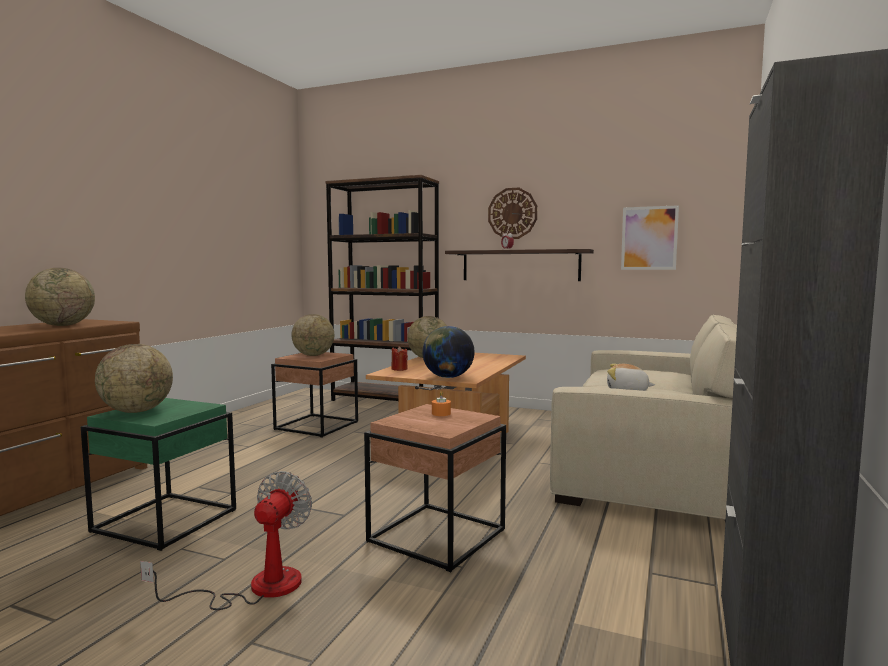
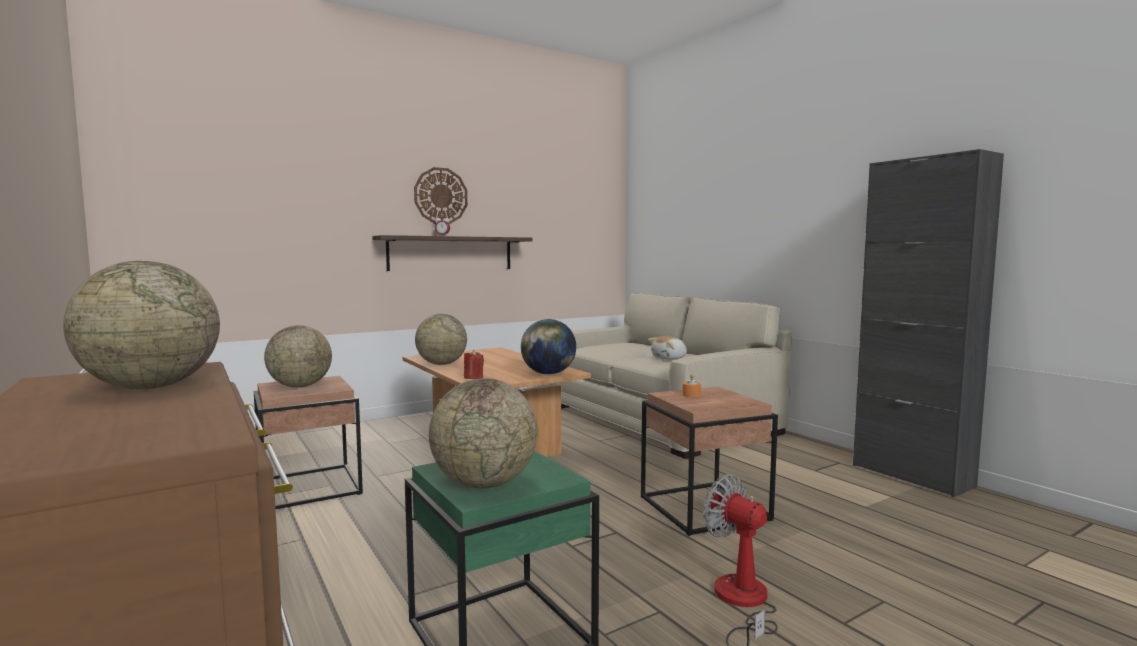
camera: 55 degrees left, 0 degrees up
(385, 400) = (297, 439): brown bookcase -> none
(649, 238) = (562, 229): picture -> none

